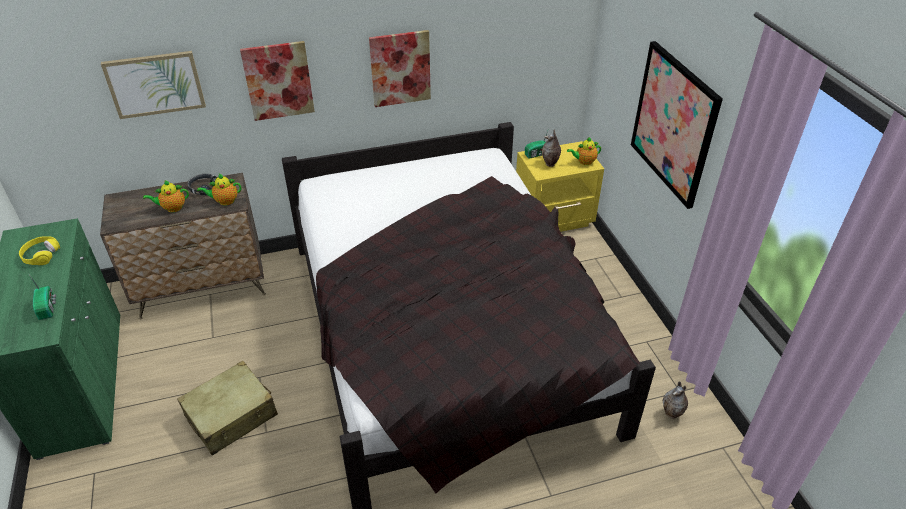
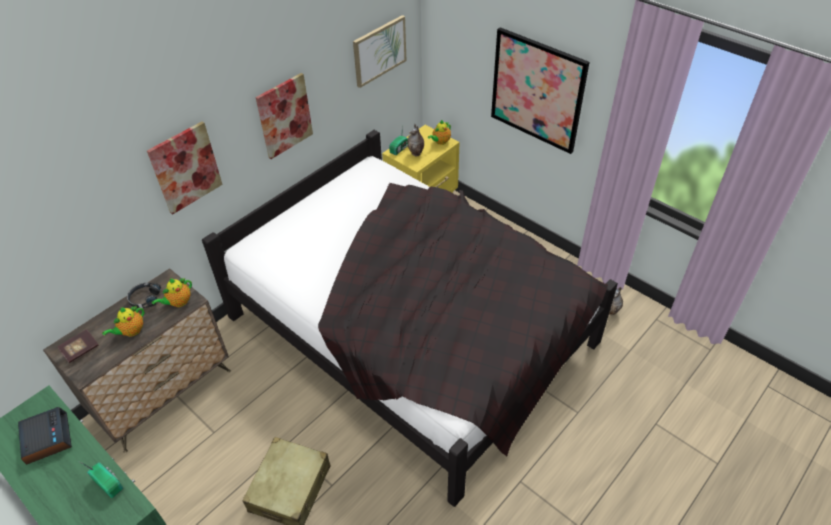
camera: 30 degrees left, 5 degrees up
(41, 255) = (46, 438): yellow headphones -> alarm clock
(127, 206) = (80, 350): none -> book
(155, 84) = (72, 217): picture -> picture (379, 50)

